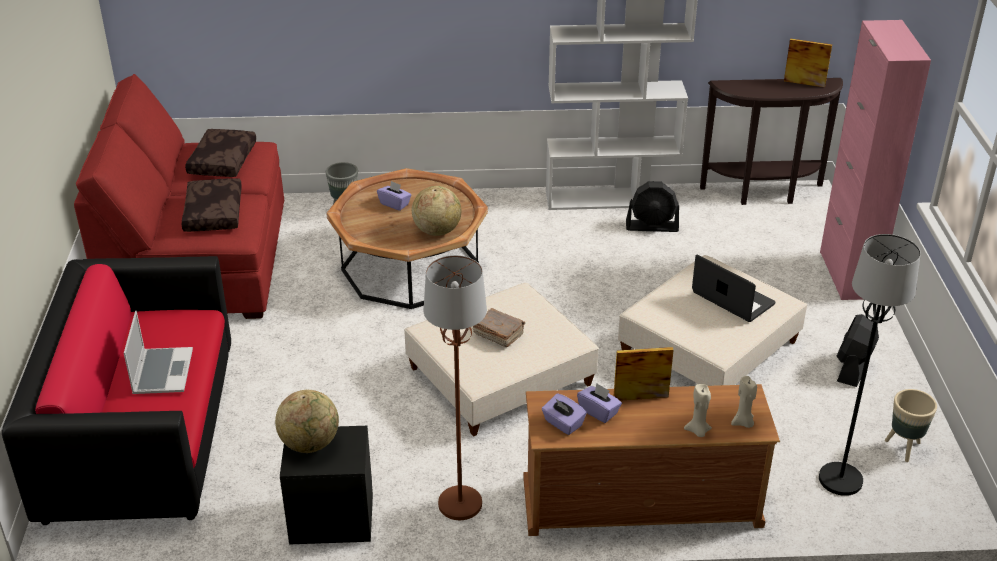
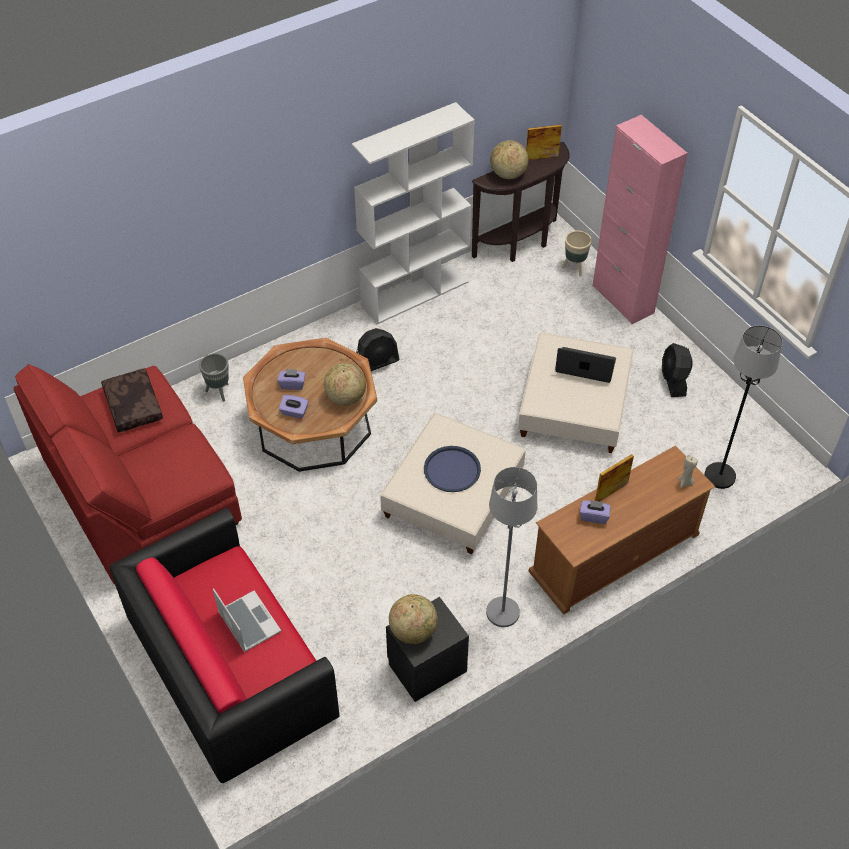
camera: 30 degrees left, 15 degrees up
(212, 213) = (172, 462): brown pillow -> none
(459, 503) = (502, 612): brown floor lamp -> grey floor lamp
(498, 334) = (452, 470): brown book -> blue tray
(563, 424) = (579, 537): purple tissue box -> purple tissue box (294, 412)
(652, 226) = (463, 309): black fan -> black fan (376, 363)
(698, 431) = (663, 502): beige candle -> none
(752, 86) = (508, 174): none -> globe
(903, 448) = (741, 433): beige planter -> beige planter (574, 268)

